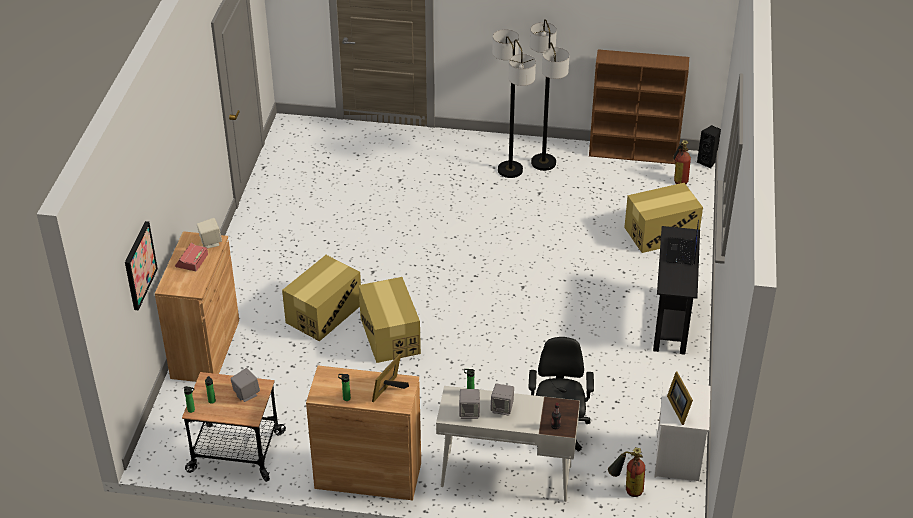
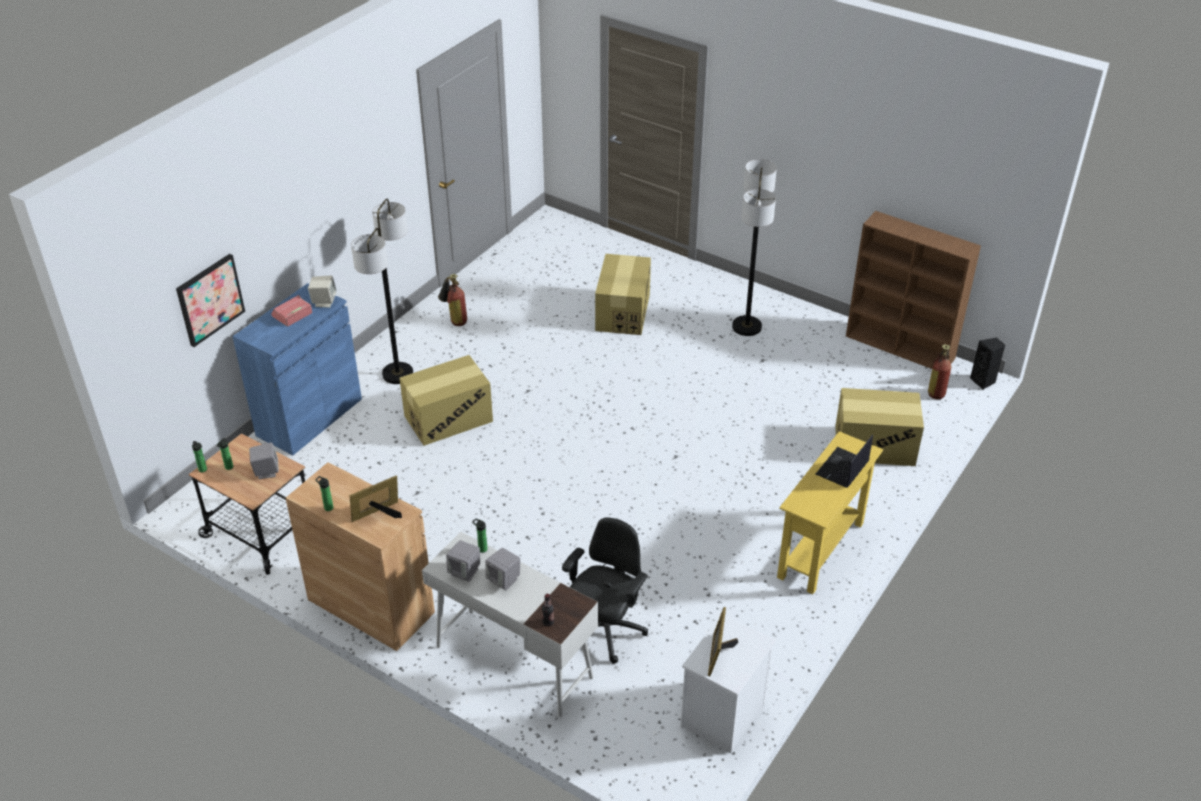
camera: 25 degrees right, 0 degrees up
(205, 349) = (309, 417): brown cabinet -> blue cabinet
(390, 336) = (498, 463): cardboard box -> cardboard box (622, 312)
(543, 163) = (789, 329): floor lamp -> floor lamp (397, 374)
(626, 489) = (638, 730): fire extinguisher -> fire extinguisher (454, 319)
(671, 321) = (820, 550): black console table -> yellow console table

